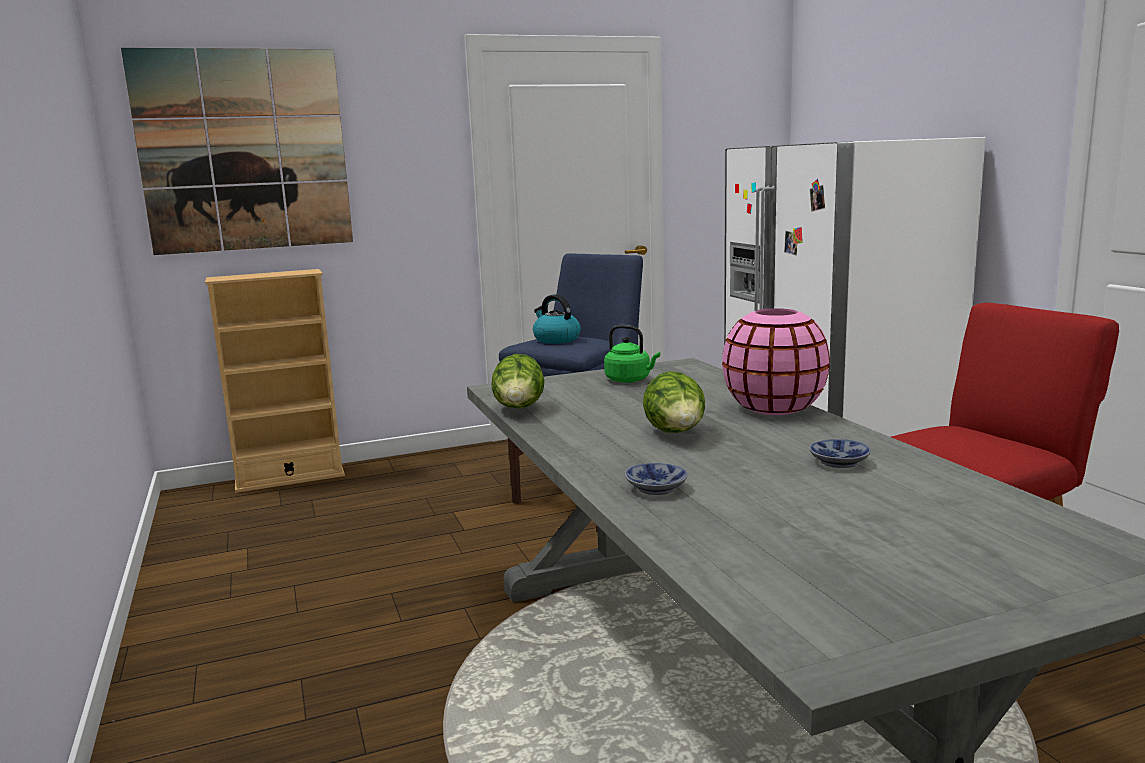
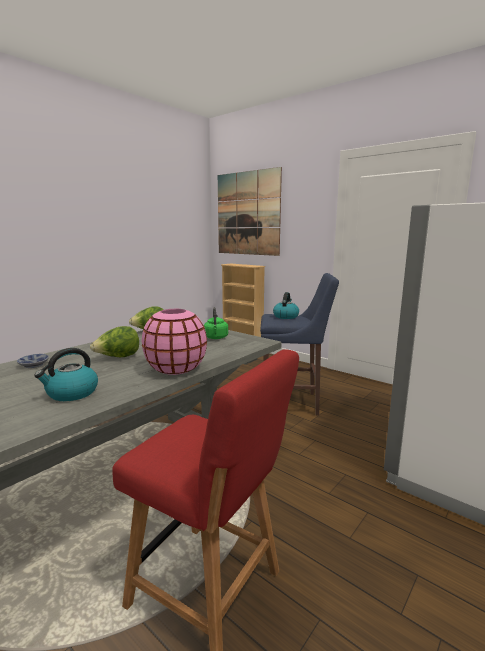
camera: 60 degrees right, 0 degrees up
(839, 461) = (71, 393): bowl -> kettle

